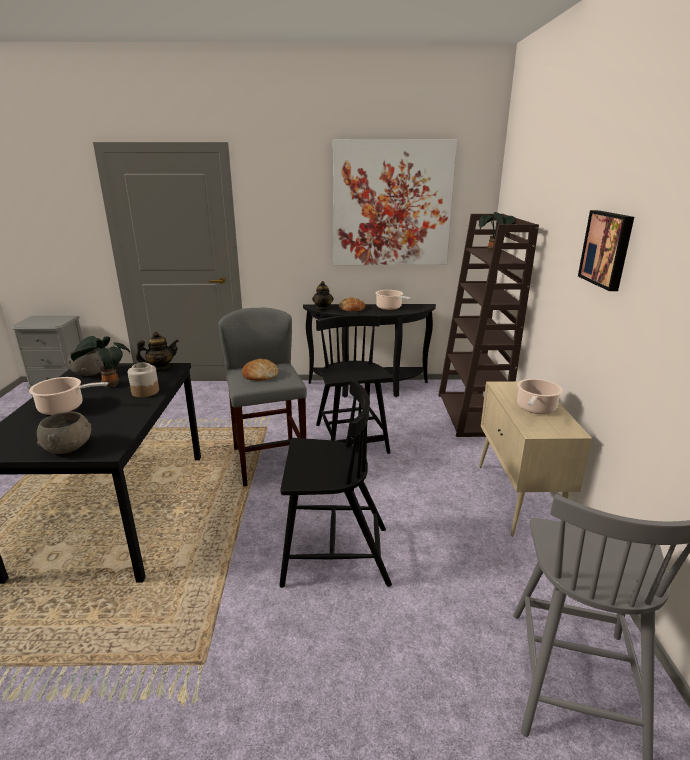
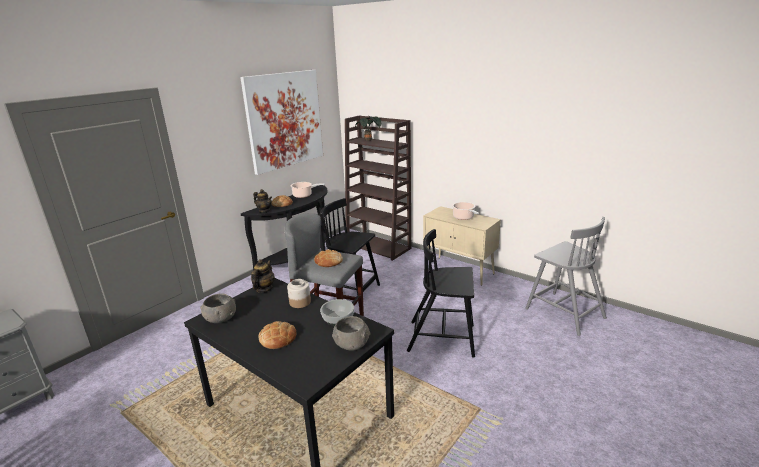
camera: 50 degrees left, 0 degrees up
(64, 407) = (278, 338): cooking pot -> bread
(108, 385) = (262, 314): potted plant -> none
(123, 421) = (337, 318): none -> bowl
(333, 555) = (443, 338): black chair -> black chair turned 120 degrees counterclockwise
(607, 249) = (479, 128): picture -> none

